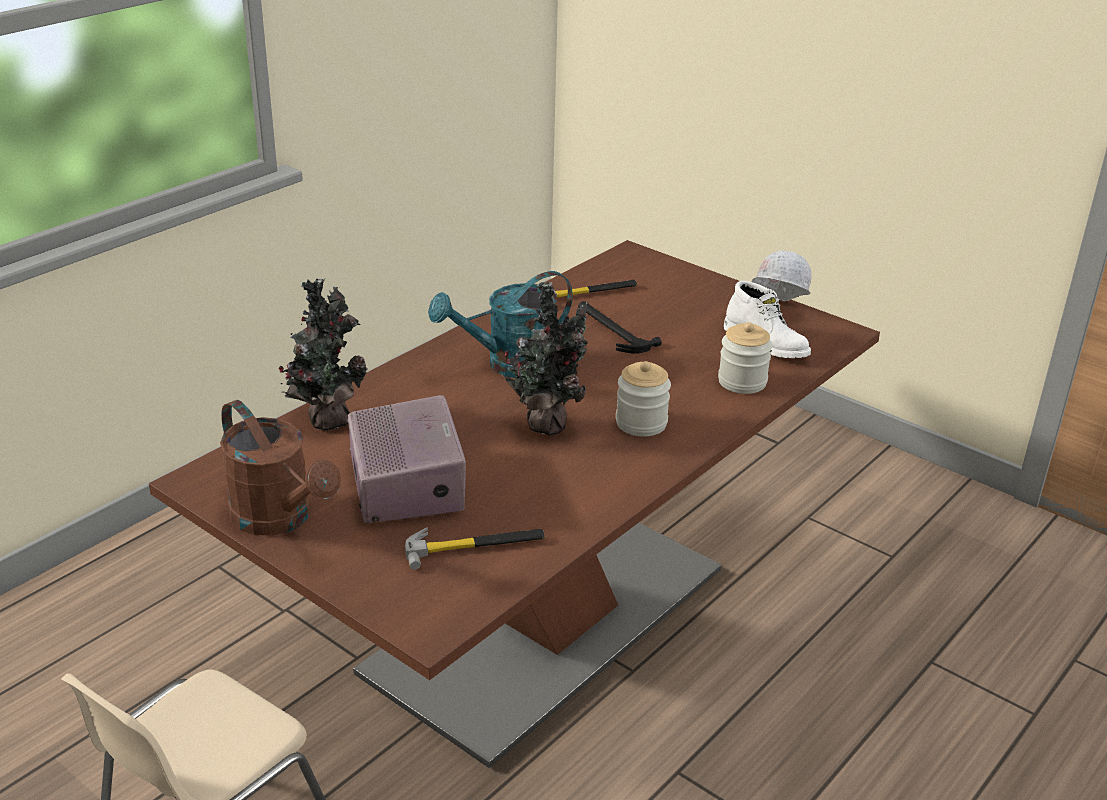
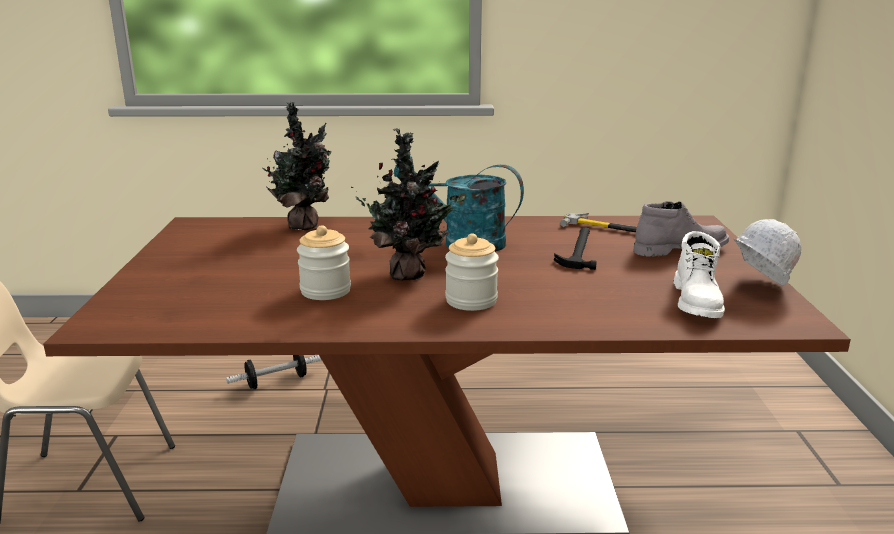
camera: 50 degrees right, 10 degrees down
(215, 636) = (276, 381): none -> dumbbell
(280, 518) = (176, 251): brown watering can -> none
(407, 484) = (263, 265): radio -> none
(475, 546) = (214, 306): hammer -> none
(672, 294) = (679, 249): none -> grey boot
(742, 382) = (613, 313): jar -> jar (325, 291)

